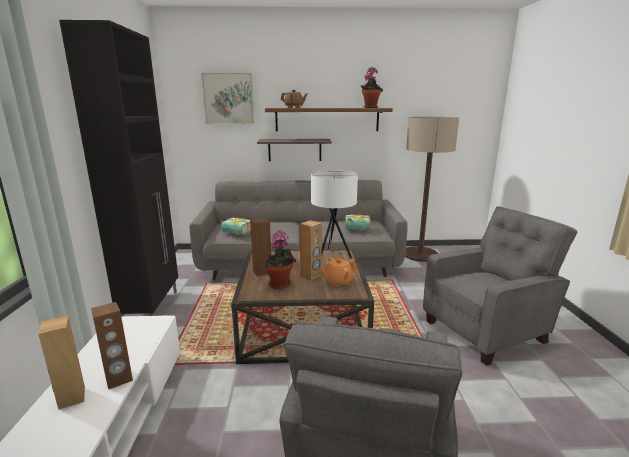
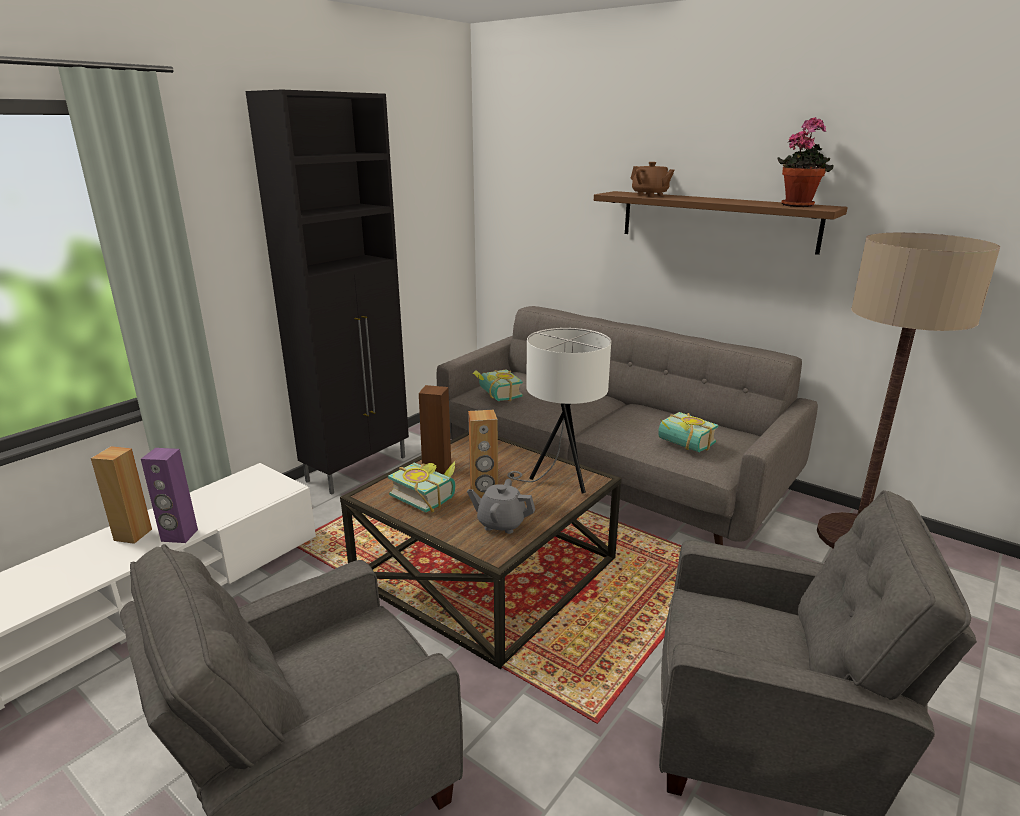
camera: 40 degrees right, 5 degrees up
(119, 379) = (179, 535): brown speaker -> purple speaker
(228, 99) = (560, 172): picture -> none
(280, 285) = (427, 496): potted plant -> book
(294, 150) = (652, 271): shelf -> none
(337, 282) = (501, 523): orange teapot -> grey teapot

